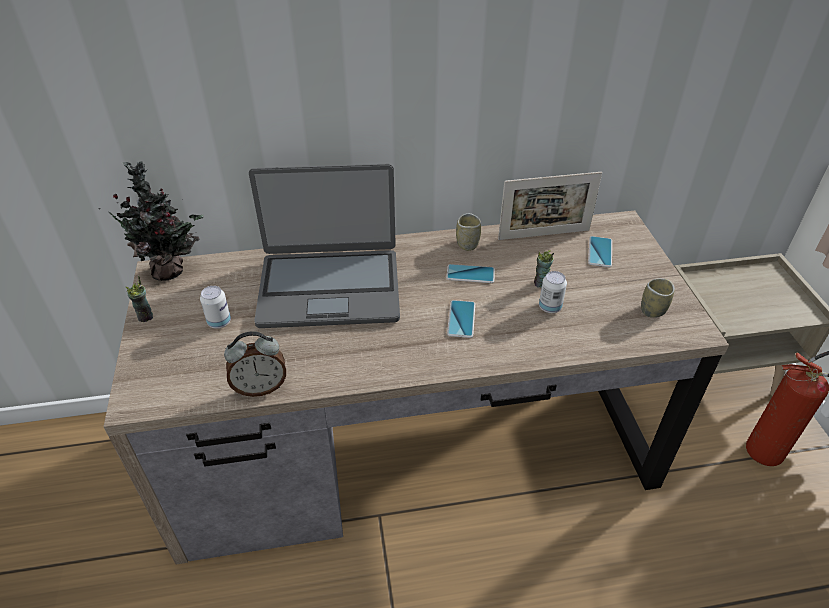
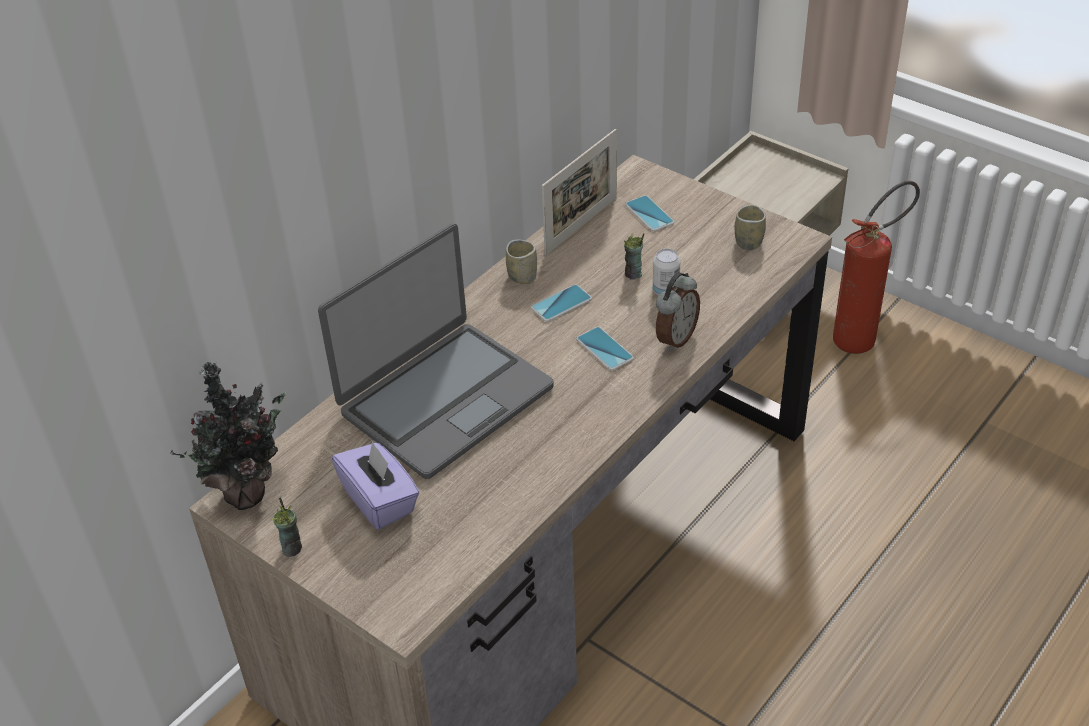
camera: 40 degrees left, 0 degrees up
(219, 322) = (380, 500): can -> purple tissue box
(260, 387) = (505, 523): alarm clock -> alarm clock (675, 338)

